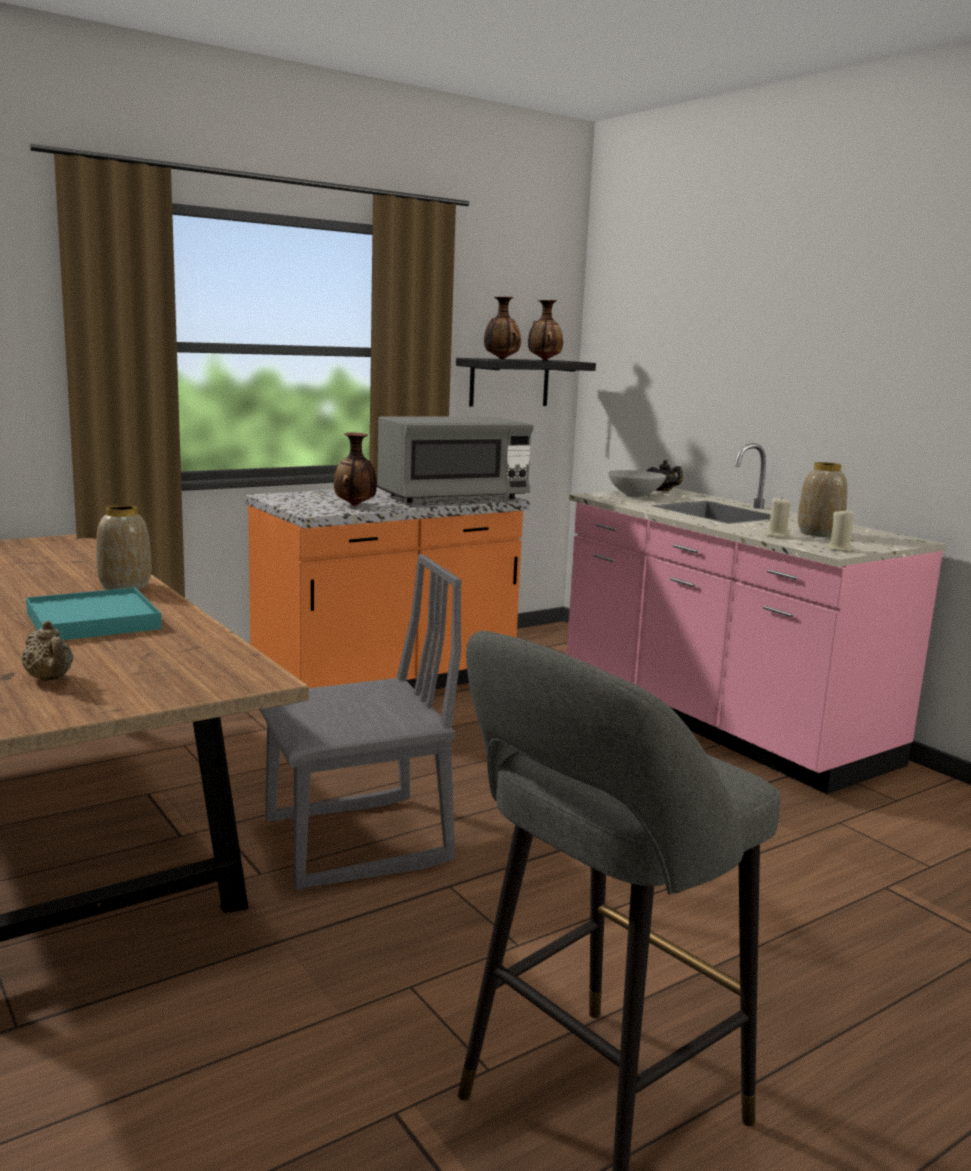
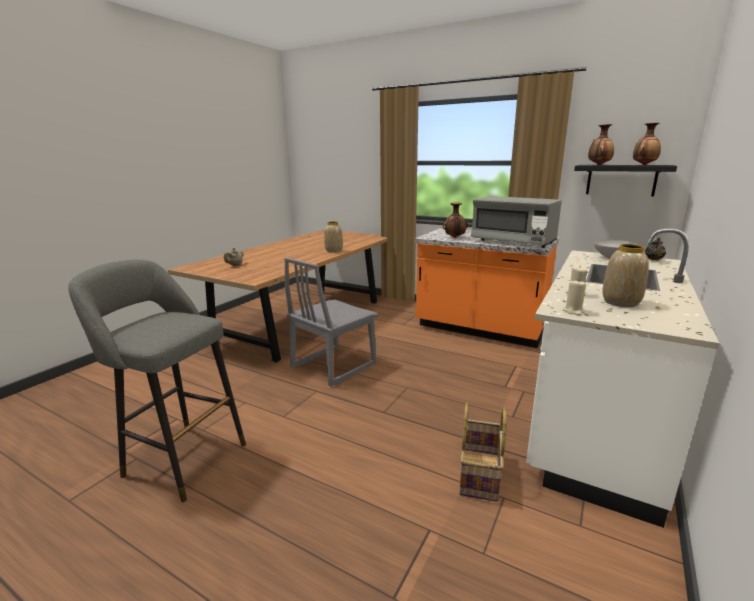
camera: 65 degrees right, 5 degrees up
(93, 621) = (292, 257): turquoise tray -> none
(357, 843) = (333, 365): grey chair -> grey chair turned 90 degrees clockwise
(718, 720) = (595, 422): pink counter -> white counter
(790, 820) = (480, 474): none -> basket

